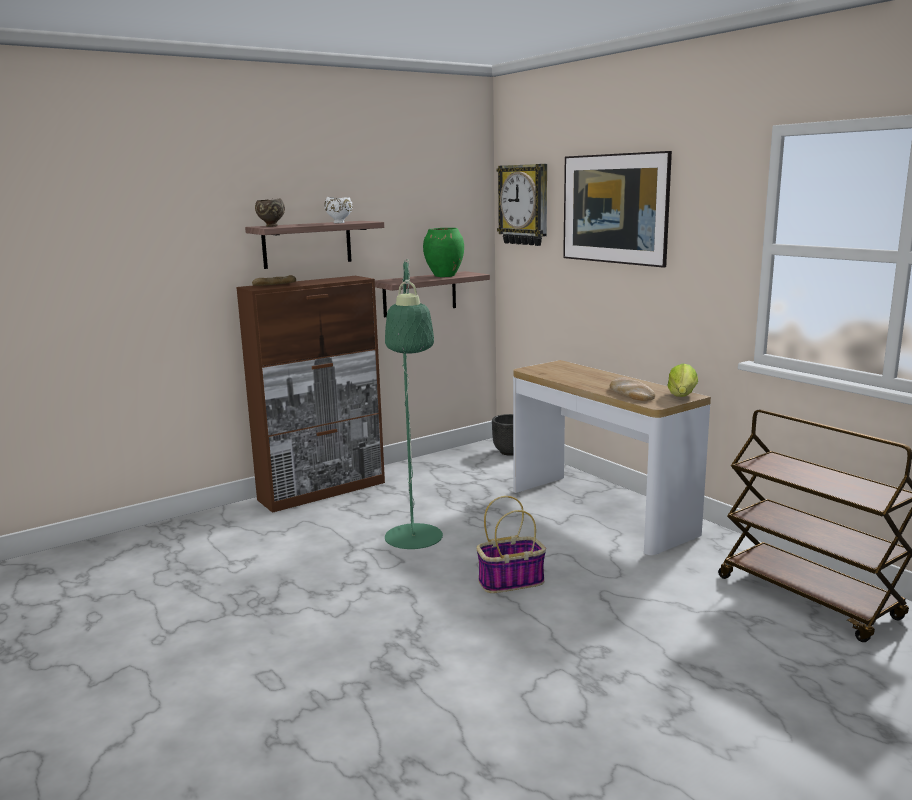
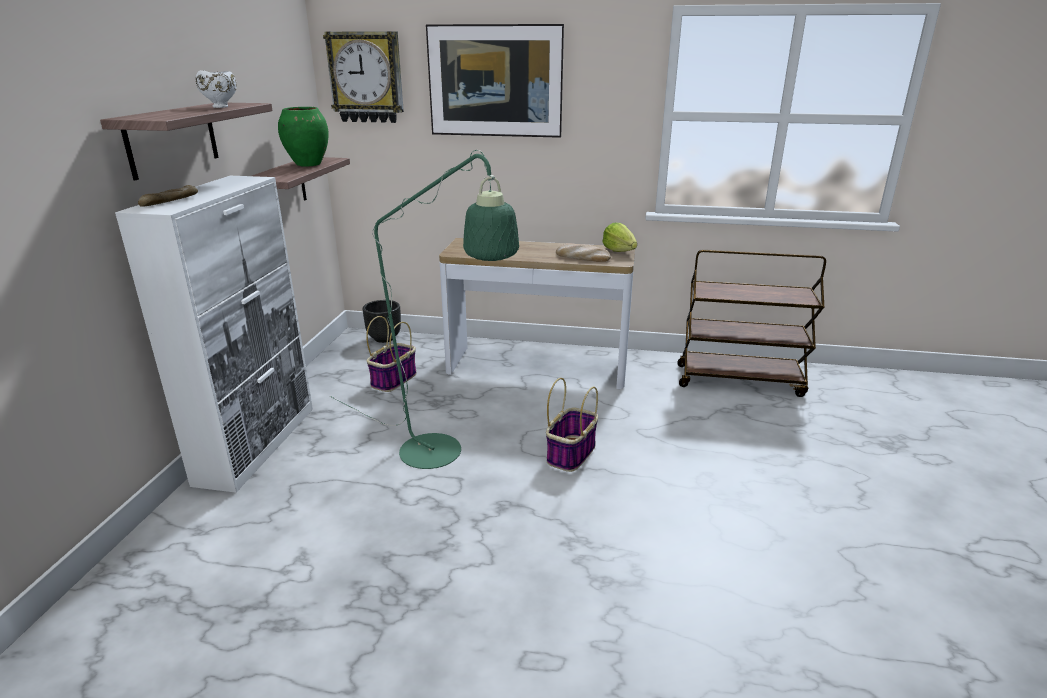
camera: 45 degrees left, 10 degrees up
(271, 226) = (149, 116): brown bowl -> none
(323, 491) = (258, 444): brown cabinet -> white cabinet
(468, 482) = (394, 379): none -> basket

